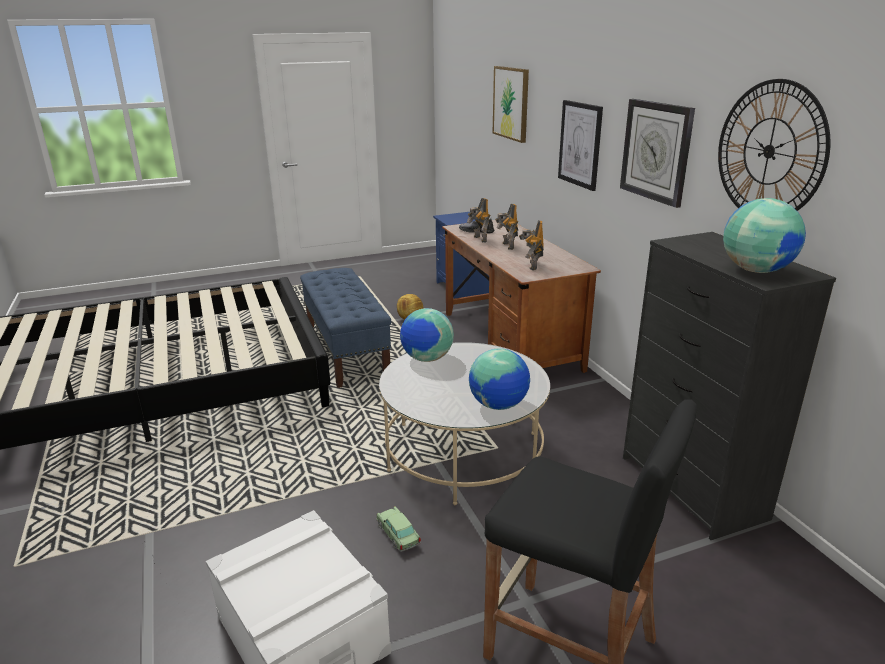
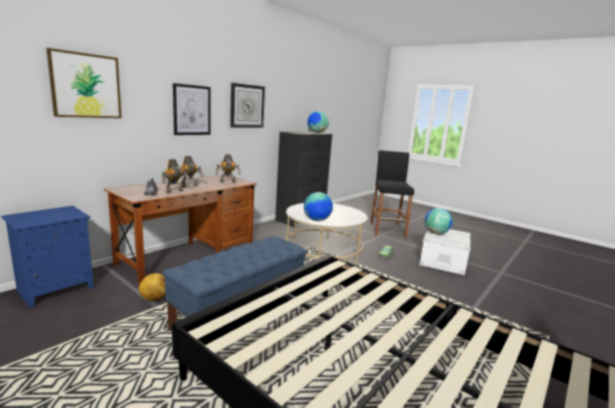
camera: 120 degrees left, 10 degrees down
(499, 405) = (338, 207): globe -> globe (436, 233)
(769, 151) = (290, 100): wall clock -> none

